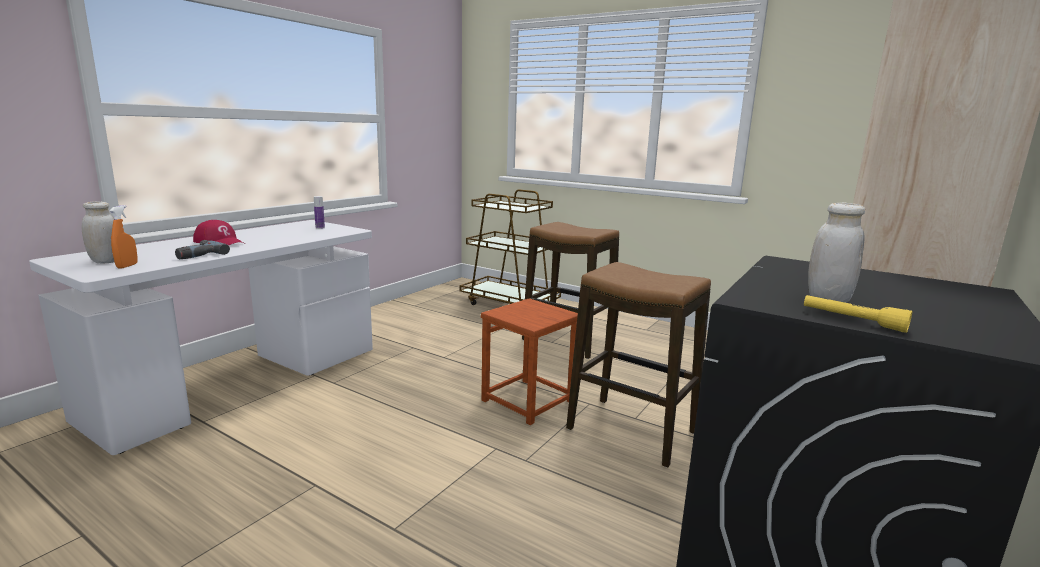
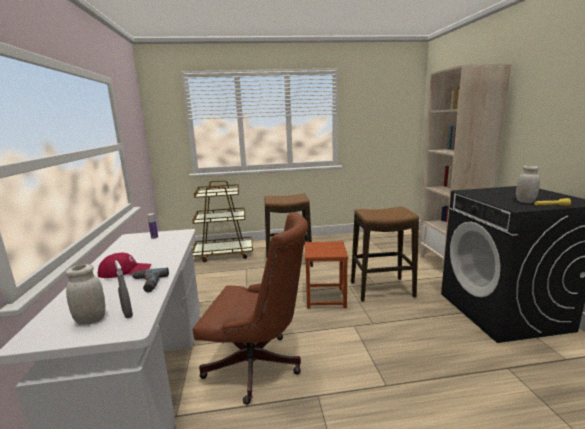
camera: 40 degrees left, 0 degrees up
(127, 266) = (127, 314): orange spray bottle -> grey spray bottle
(323, 425) = (258, 367): none -> brown office chair

